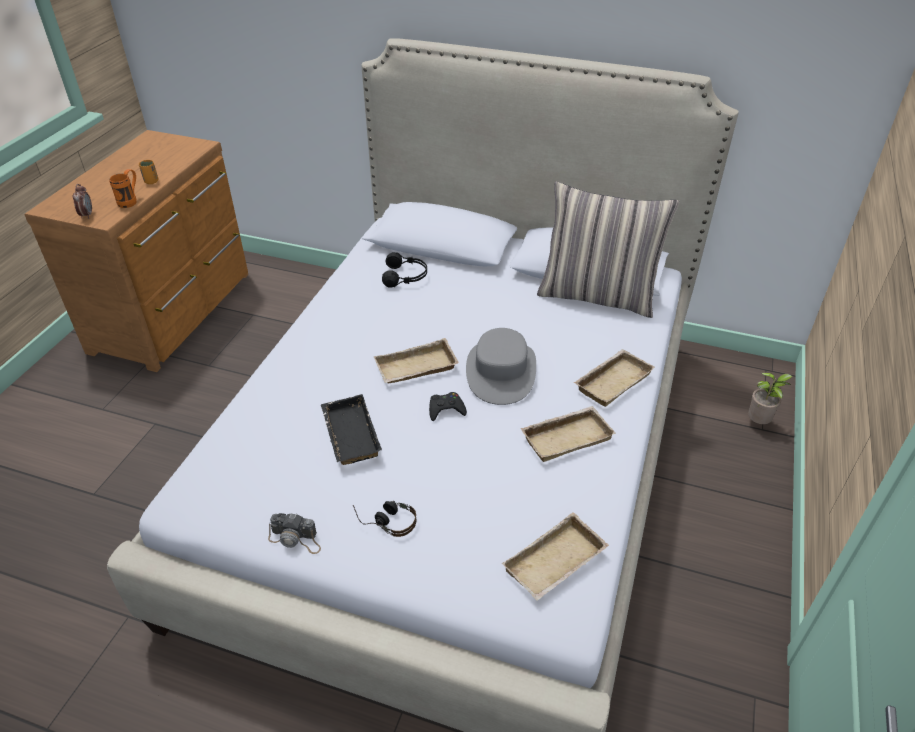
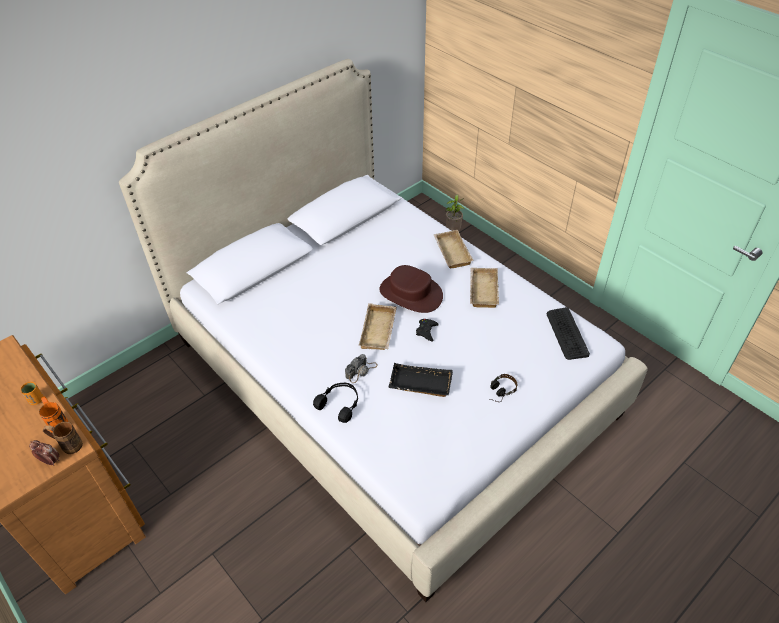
camera: 60 degrees left, 5 degrees up
(107, 216) = (68, 445): none -> brown mug
(296, 539) = (490, 440): camera -> camera (361, 371)
(405, 276) = (276, 300): black headphones -> black headphones (340, 404)
(500, 371) = (410, 293): grey hat -> brown hat
(555, 564) = (566, 334): beige tray -> keyboard
(598, 295) = (373, 222): pillow -> none

